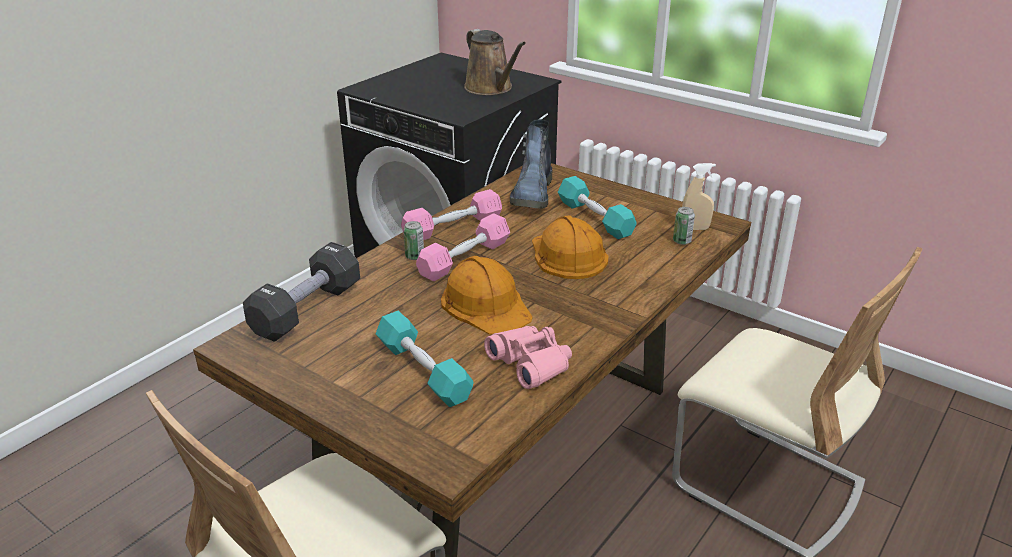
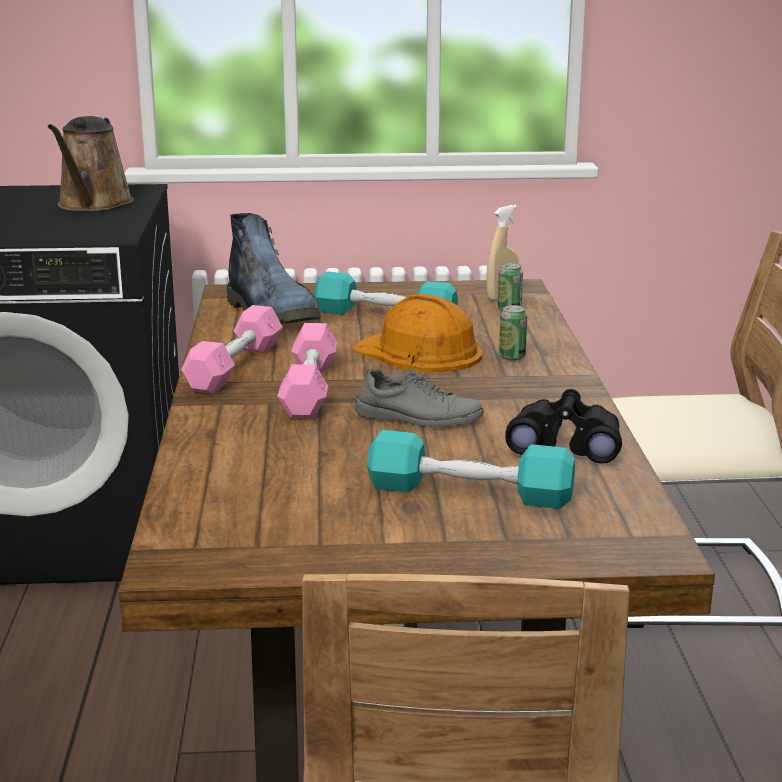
camera: 40 degrees left, 10 degrees down
(307, 310) = (204, 495): black dumbbell -> none
(414, 256) = (242, 405): can -> can (512, 357)
(486, 304) = (418, 417): orange hard hat -> grey shoe
(491, 88) = (93, 205): brown watering can -> brown watering can turned 75 degrees clockwise
(531, 363) = (565, 445): pink binoculars -> black binoculars

